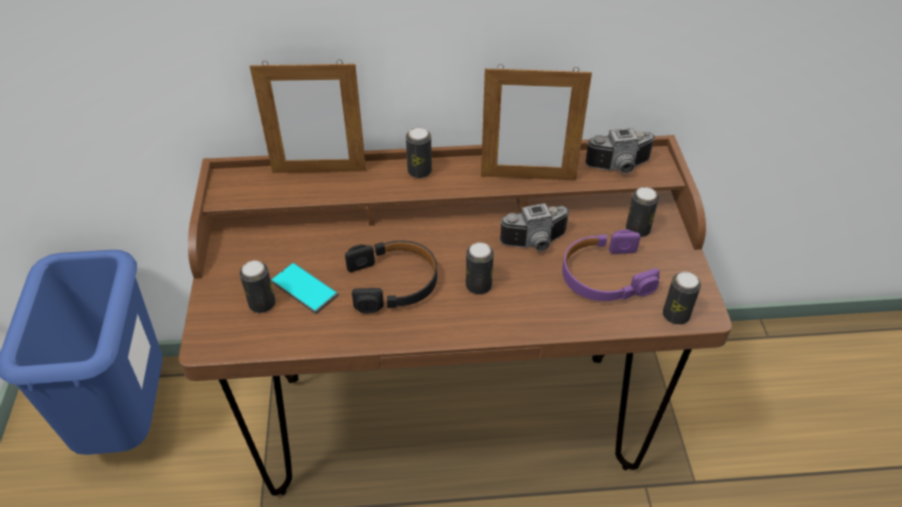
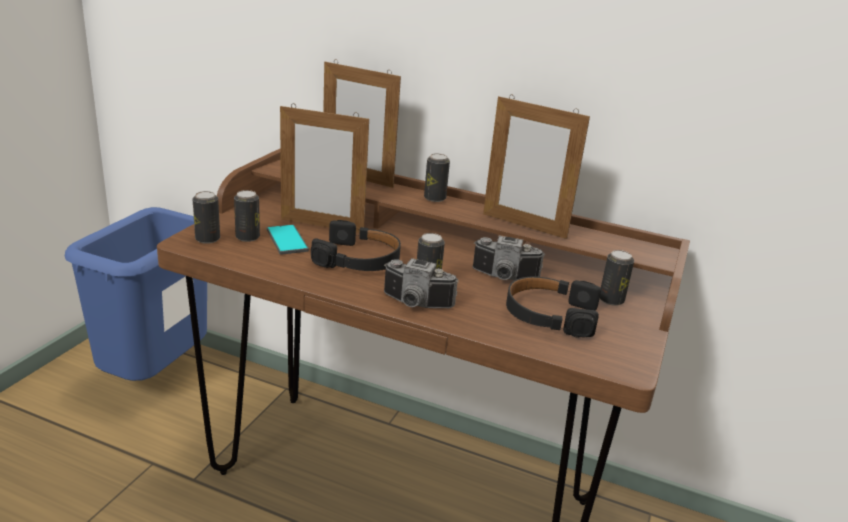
camera: 25 degrees right, 20 degrees down
(319, 248) = (322, 225): none -> picture frame
(604, 276) = (550, 315): purple headphones -> black headphones
(620, 168) = (617, 244): camera -> camera (415, 304)
(675, 315) = (598, 360): can -> can (207, 239)

